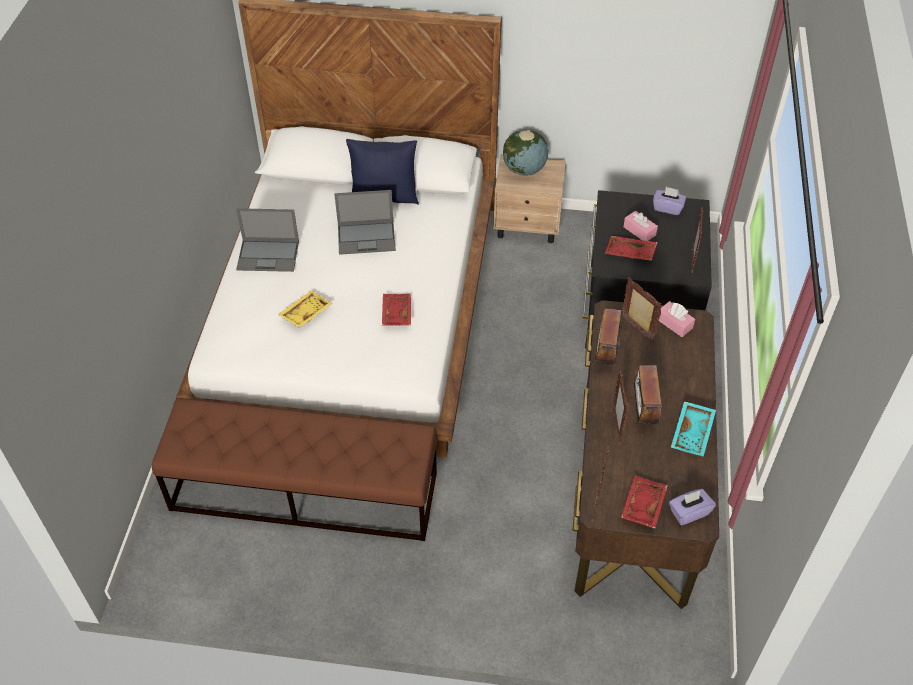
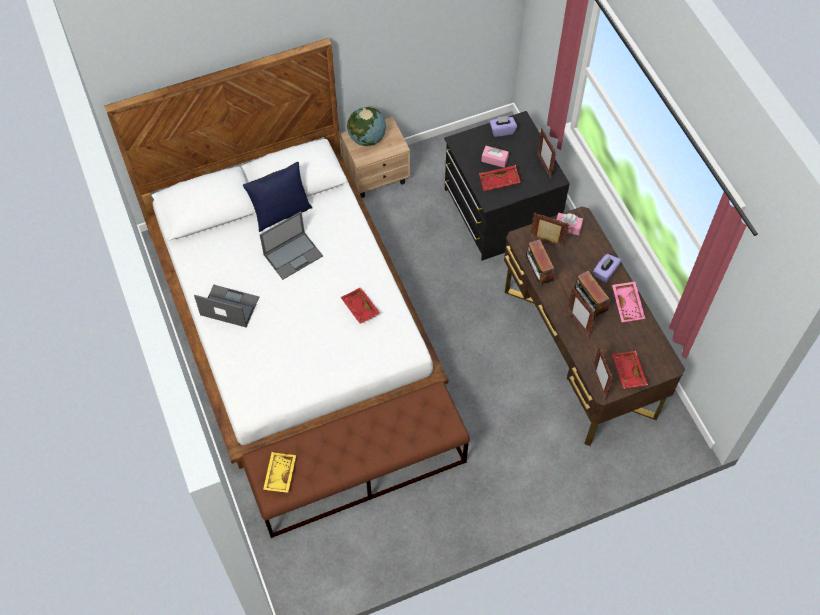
camera: 30 degrees left, 10 degrees up
(269, 255) = (229, 306): laptop -> laptop turned 135 degrees counterclockwise
(305, 313) = (293, 341): yellow tray -> yellow tray (279, 474)
(689, 512) = (658, 362): purple tissue box -> purple tissue box (605, 272)
(693, 433) = (628, 304): turquoise tray -> pink tray

